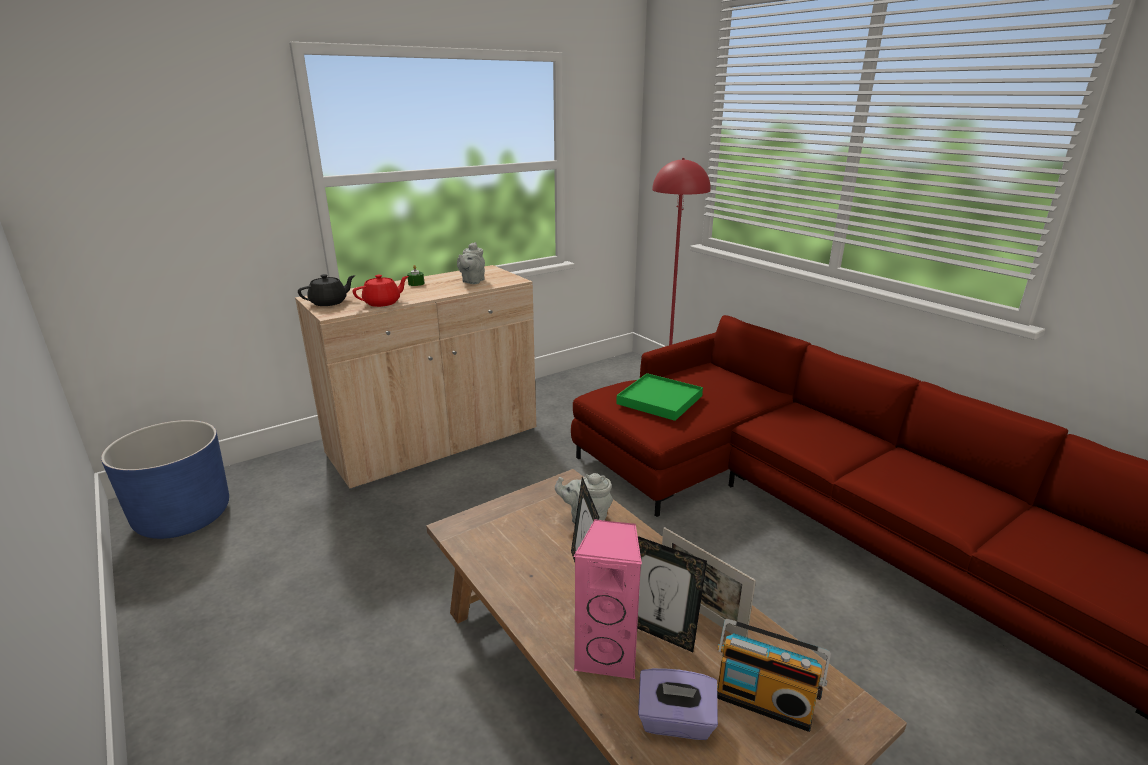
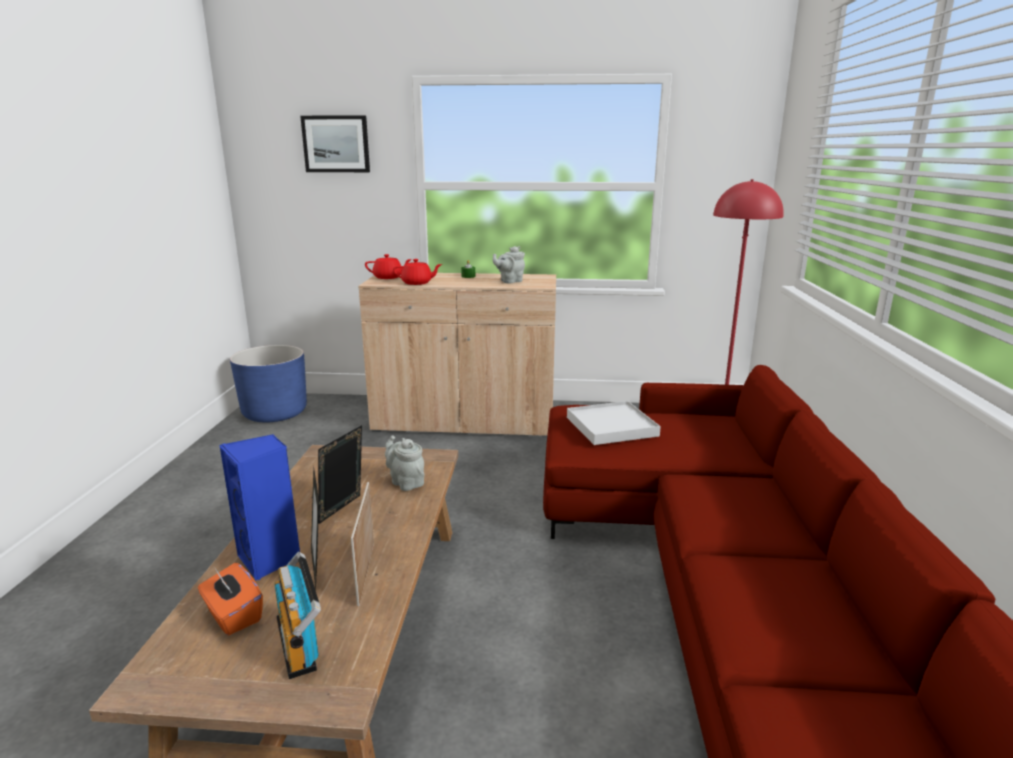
camera: 40 degrees right, 5 degrees down
(189, 134) = (336, 144): none -> picture
(329, 302) = (388, 277): black teapot -> red teapot
(608, 654) = (270, 559): pink speaker -> blue speaker
(660, 400) = (611, 426): green tray -> white tray
(675, 721) = (233, 615): purple tissue box -> orange tissue box

